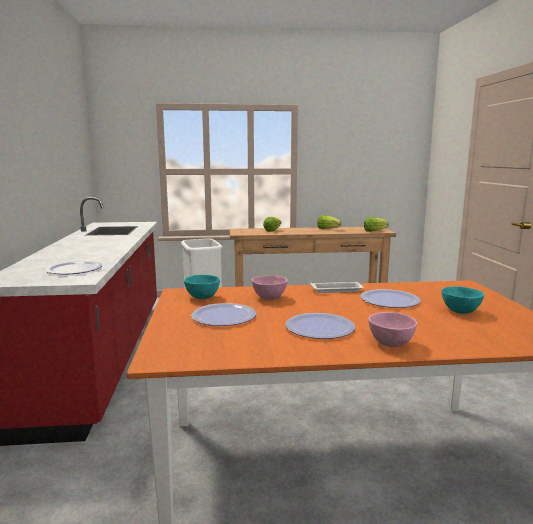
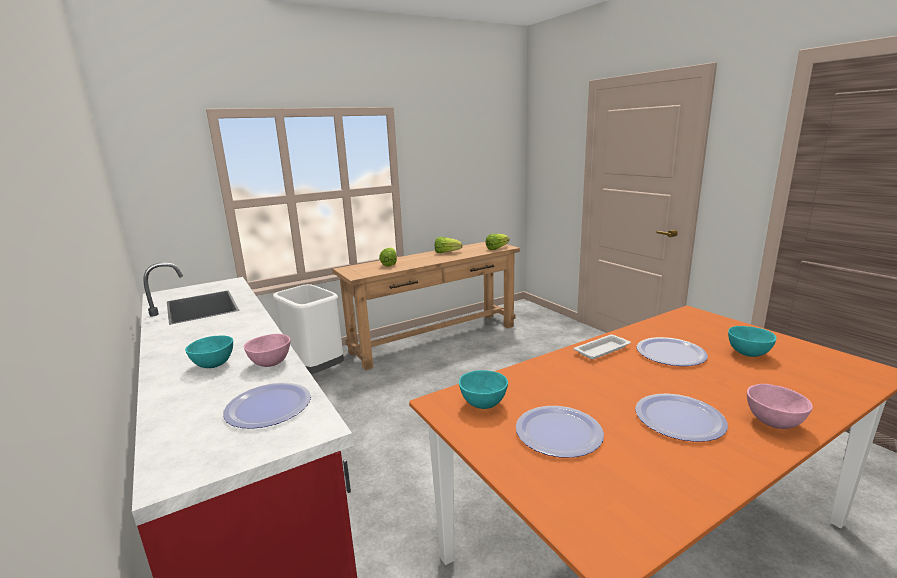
camera: 25 degrees left, 5 degrees up
(77, 252) = (213, 365): none -> turquoise bowl
(269, 298) = (557, 383): pink bowl -> pink bowl (270, 363)

